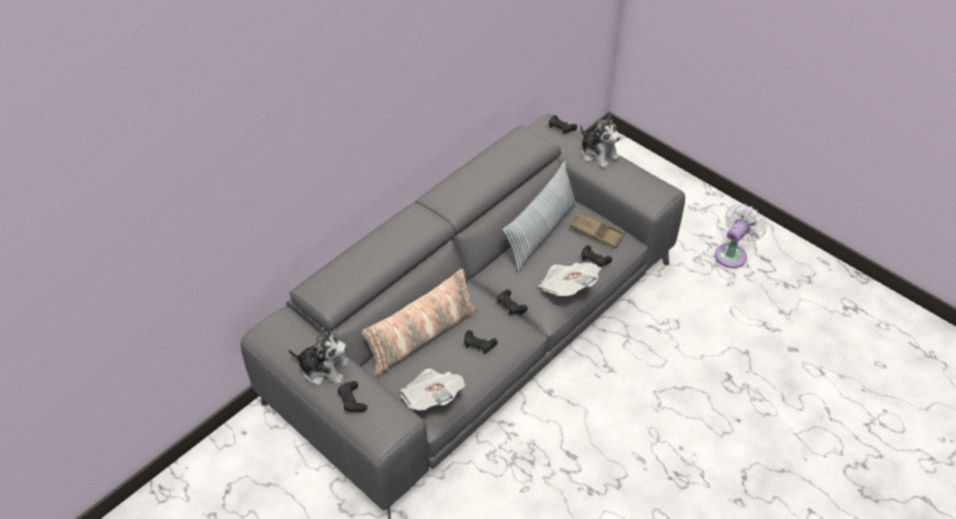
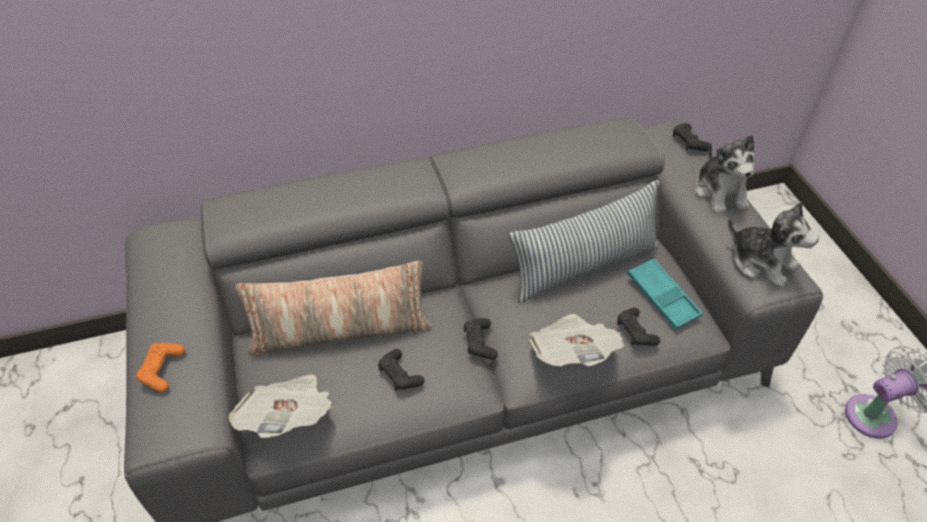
camera: 30 degrees right, 0 degrees up
(324, 368) = (169, 312): plush toy -> plush toy (761, 262)
(352, 400) = (162, 370): black game controller -> orange game controller
(597, 233) = (662, 297): brown tray -> turquoise tray

